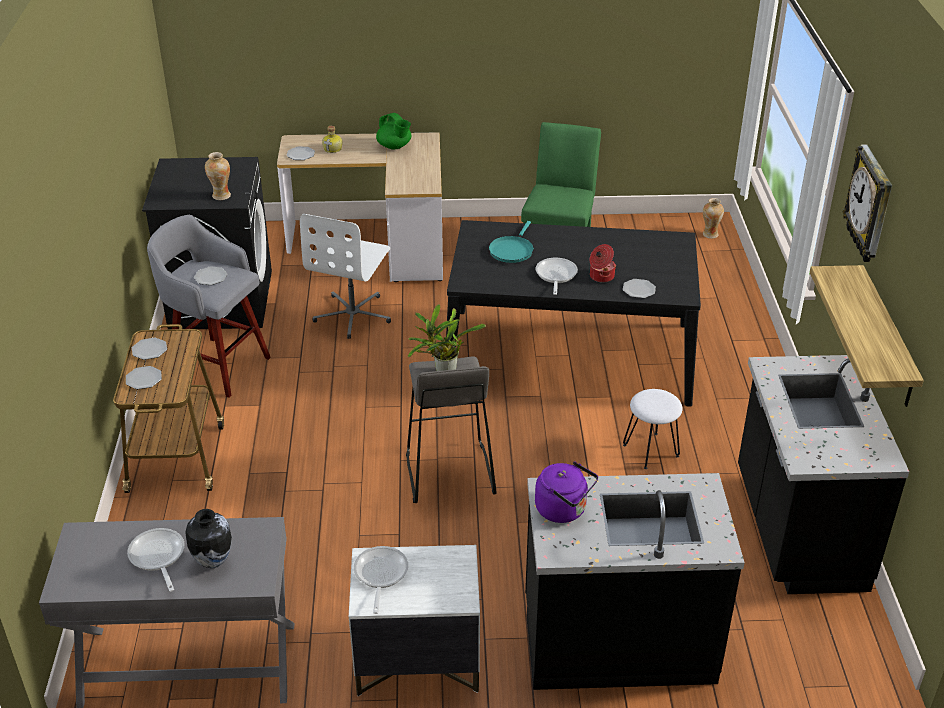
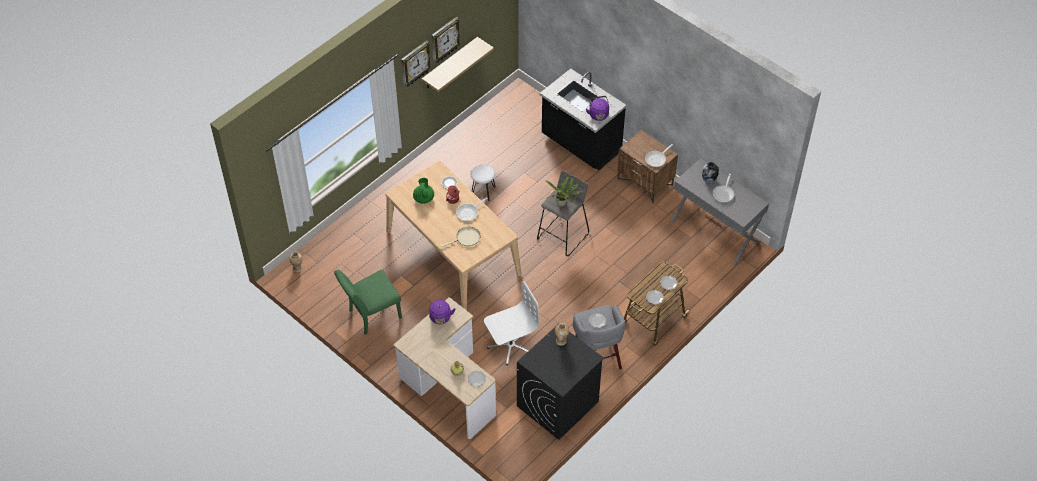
camera: 135 degrees left, 15 degrees up
(394, 146) = (427, 349): green teapot -> green teapot (424, 198)
(416, 661) = (645, 182): white nightstand -> brown nightstand
(420, 173) = (440, 318): none -> purple kettle
(512, 250) = (466, 238): turquoise frying pan -> beige frying pan
(569, 355) = (453, 252): black dining table -> beige dining table
(797, 531) = (480, 133): black counter -> none
(902, 253) = (444, 40): none -> wall clock

